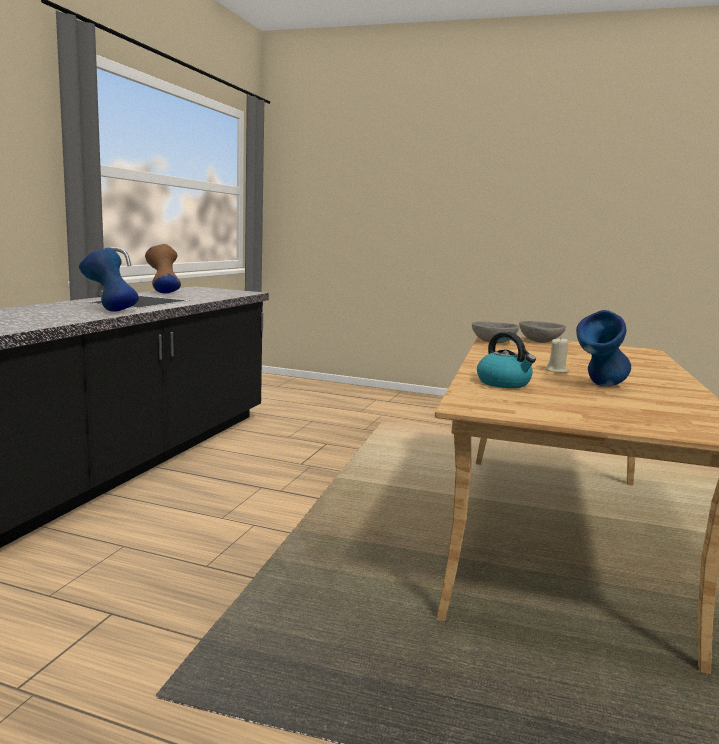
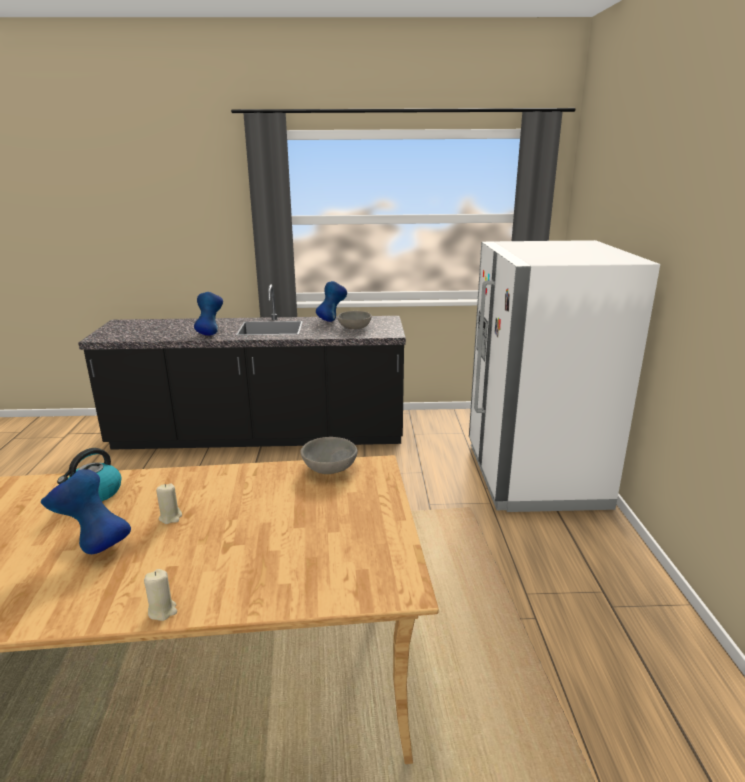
camera: 70 degrees right, 10 degrees up
(163, 292) = (332, 320): brown vase -> blue vase
(357, 397) = (534, 475): none -> white fridge
(540, 342) = (372, 496): grey bowl -> grey bowl (354, 328)
(679, 379) = (162, 610): none -> beige candle

